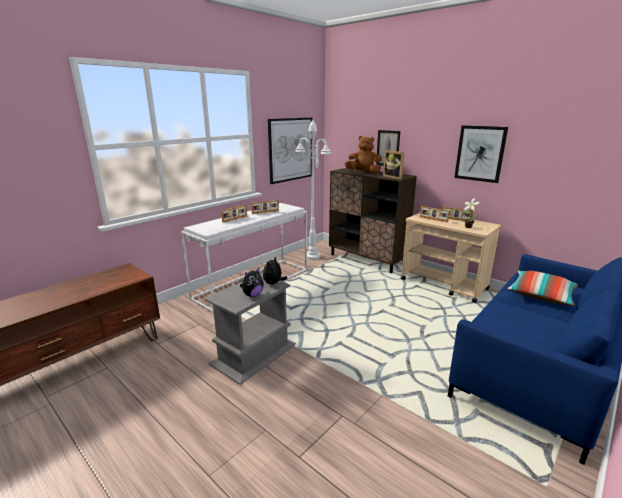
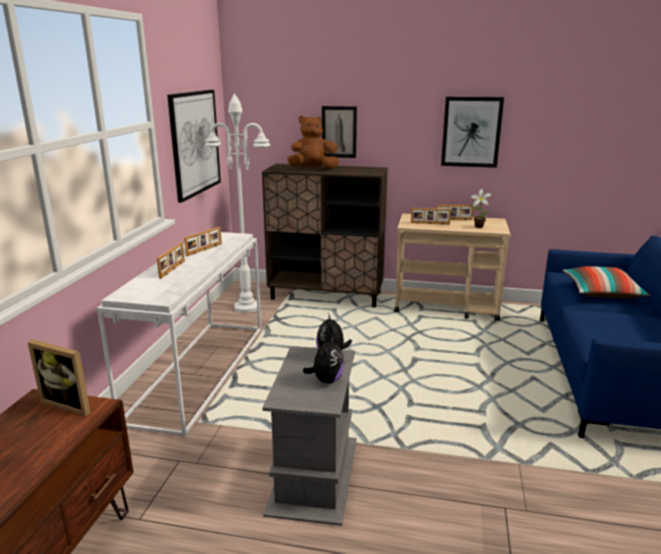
camera: 30 degrees left, 0 degrees up
(394, 177) = (365, 172): picture frame -> picture frame (71, 403)

